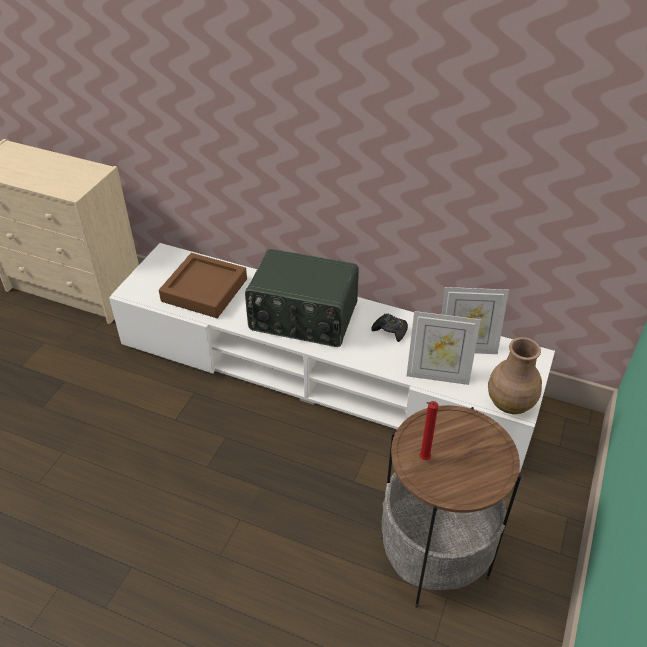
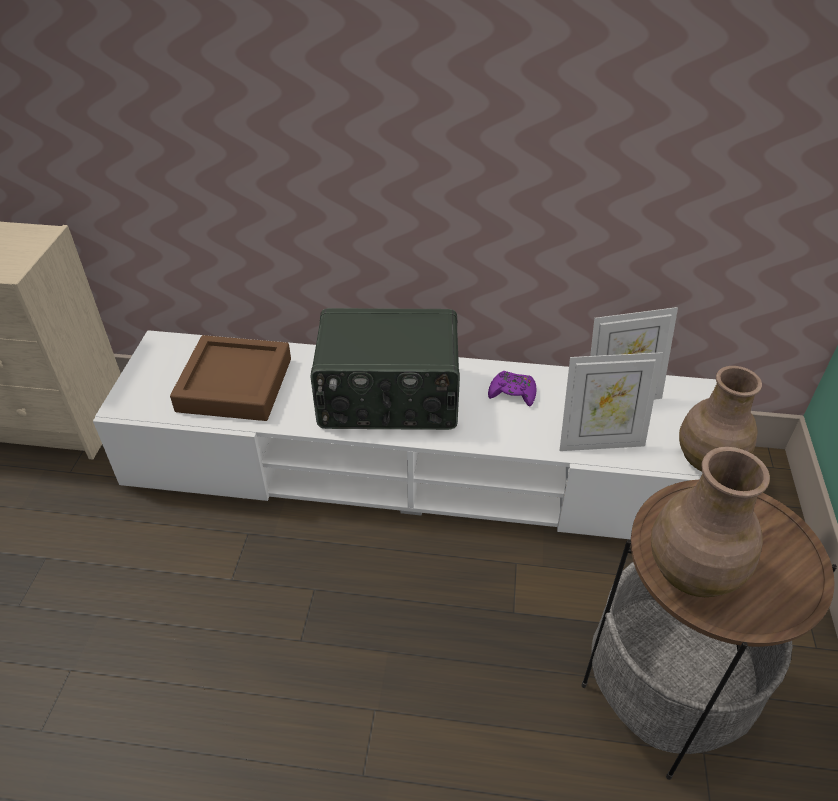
camera: 15 degrees left, 0 degrees up
(390, 330) = (512, 393): black game controller -> purple game controller
(423, 459) = (690, 572): red candle -> brown vase

